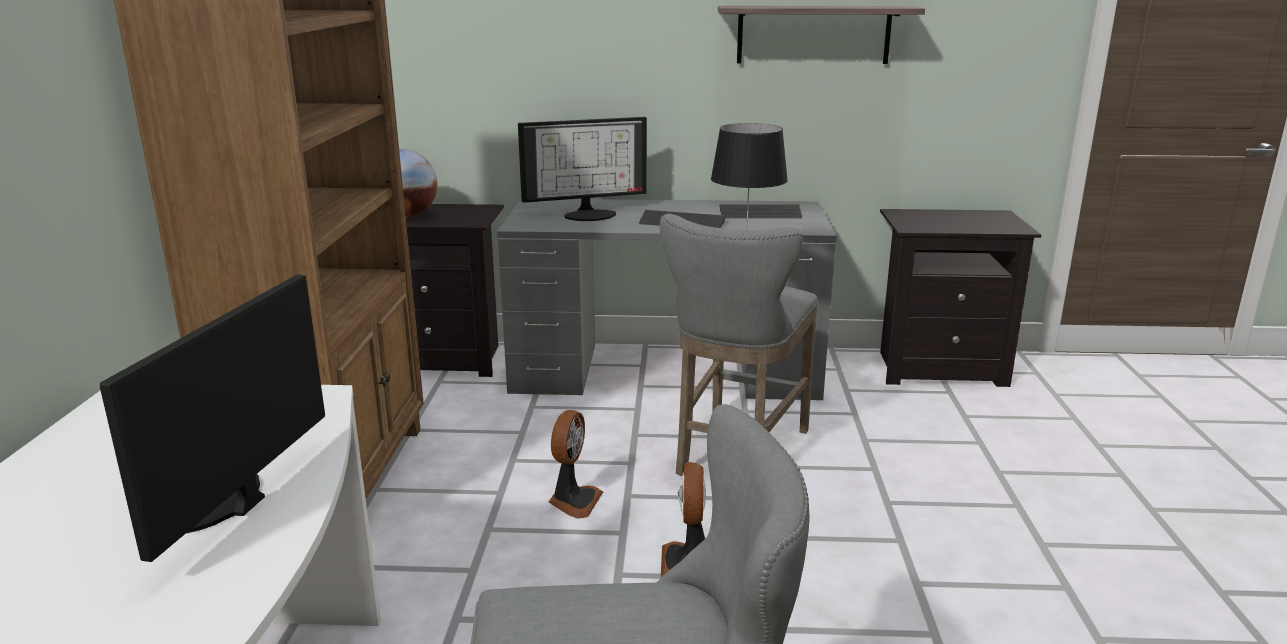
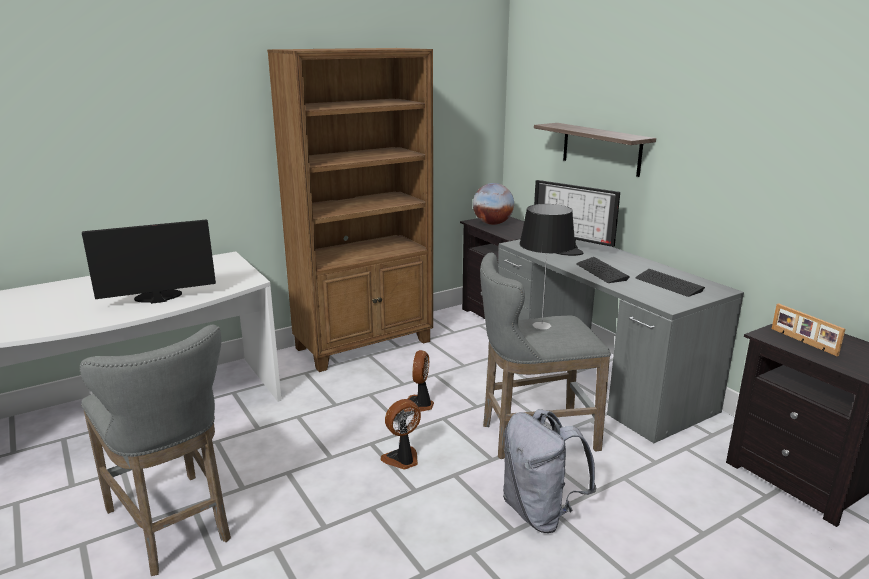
camera: 55 degrees right, 0 degrees up
(573, 501) = (419, 405): fan -> fan turned 120 degrees clockwise
(813, 35) = (759, 150): shelf -> shelf (601, 149)
(883, 510) = (540, 513): none -> grey backpack
(937, 223) = (802, 342): none -> picture frame

